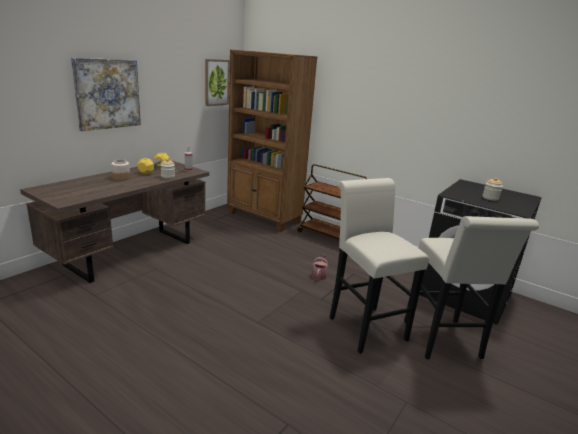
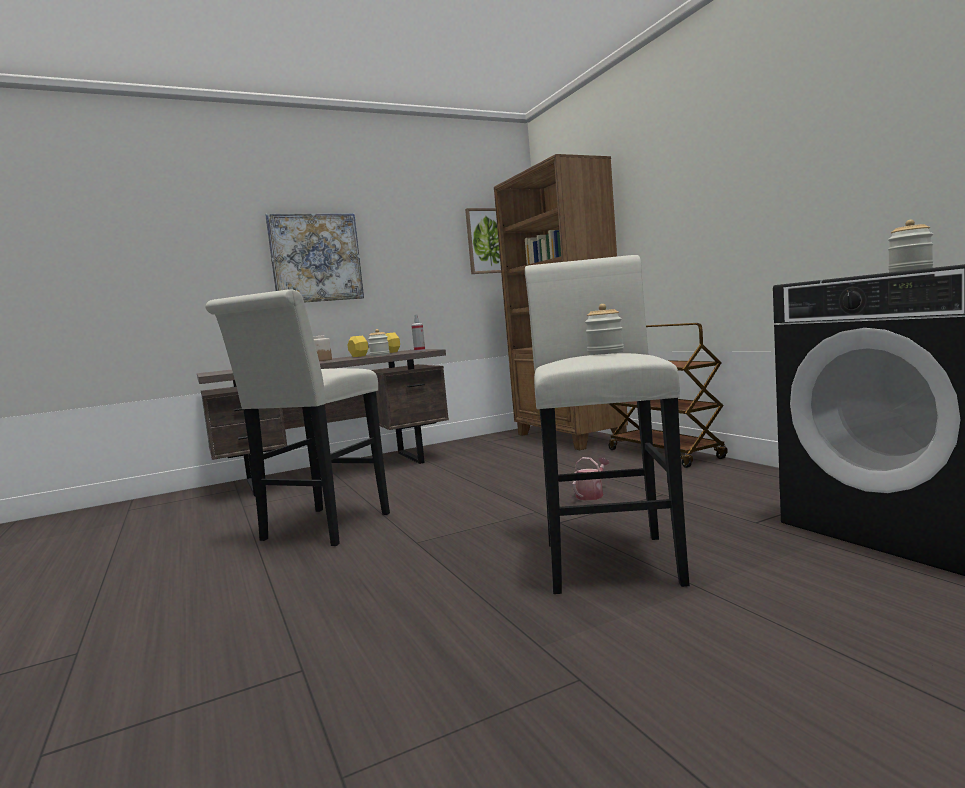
camera: 30 degrees right, 15 degrees down
(383, 236) = (605, 353): none -> jar
(444, 343) = (782, 598): white stool -> white stool (320, 530)

